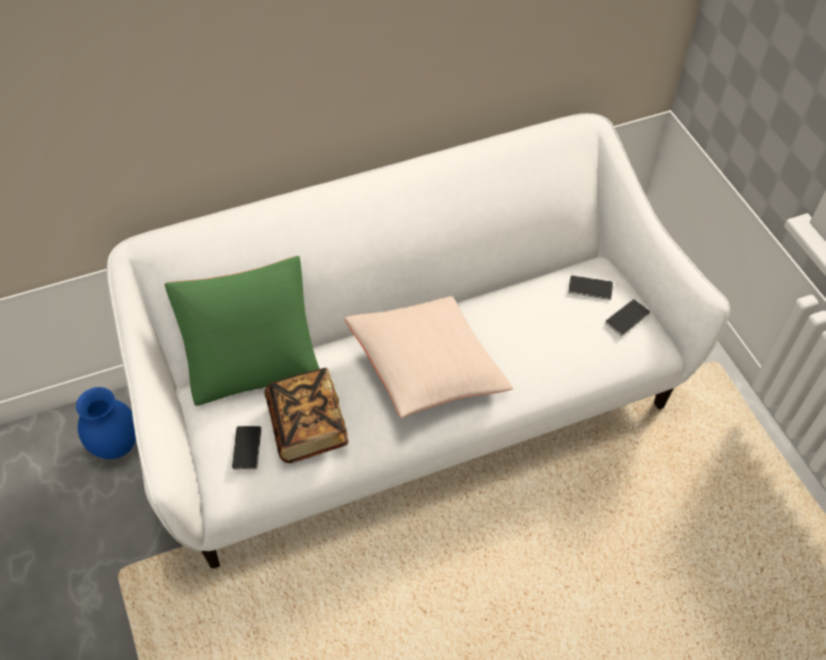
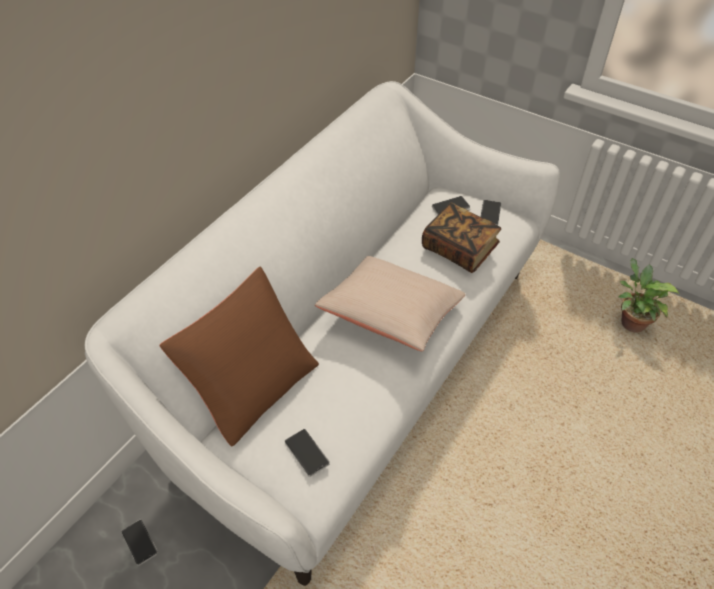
camera: 35 degrees left, 5 degrees down
(116, 447) = (139, 542): blue vase -> phone
(253, 361) = (252, 384): green pillow -> brown pillow
(308, 426) = (341, 406): book -> book (459, 249)
(750, 532) = (629, 322): none -> potted plant

